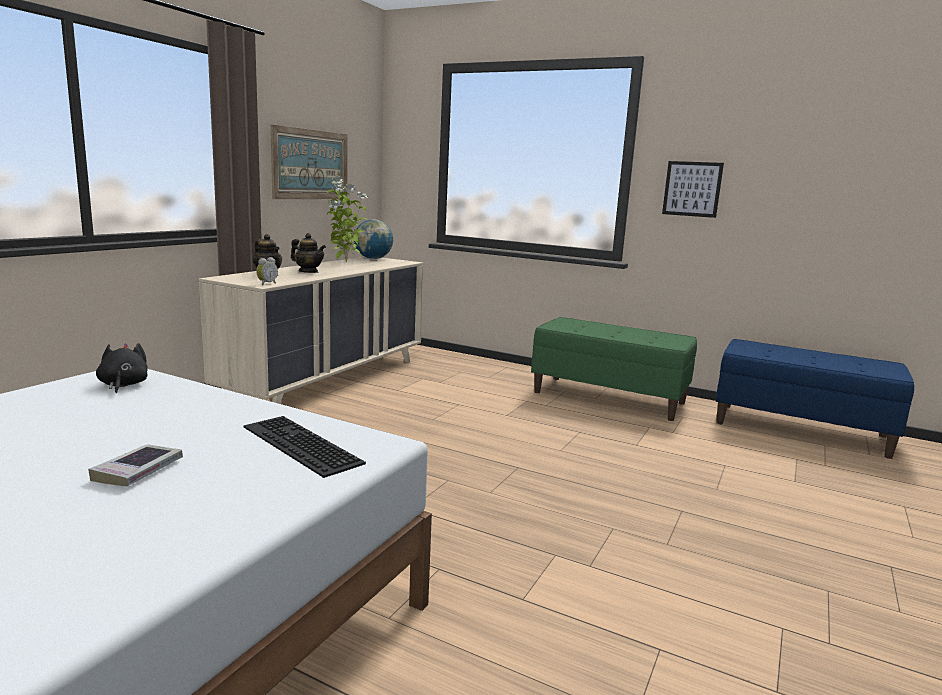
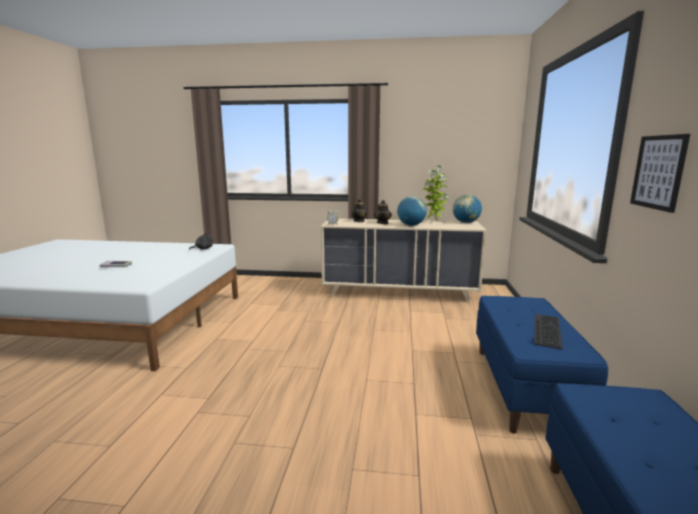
camera: 70 degrees right, 0 degrees up
(297, 445) = (140, 276): keyboard -> keyboard (545, 329)
(310, 164) = (435, 157): picture -> none
(349, 269) = (411, 225): none -> globe
(609, 397) = (525, 388): green bench -> blue bench

